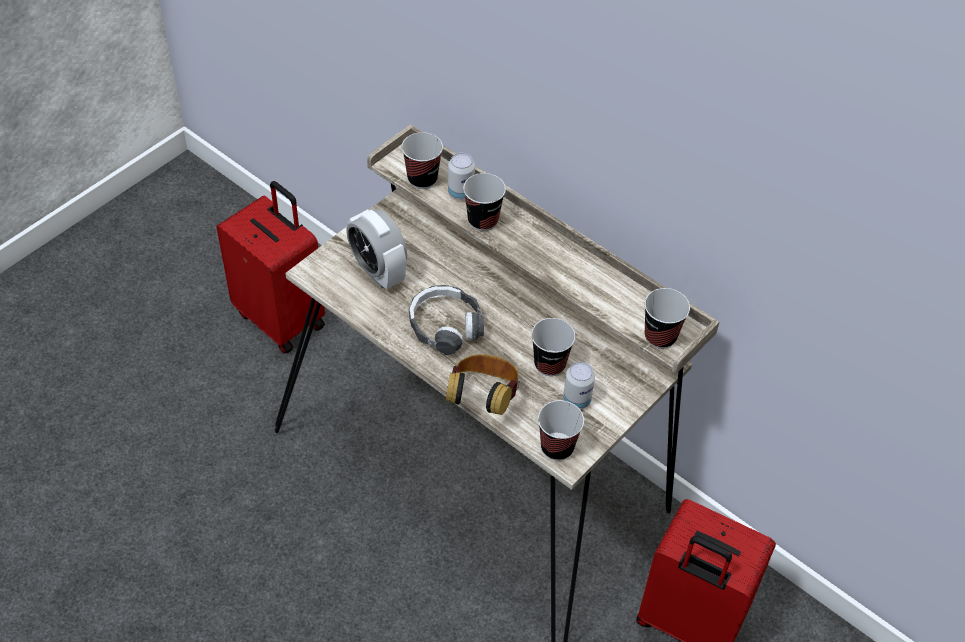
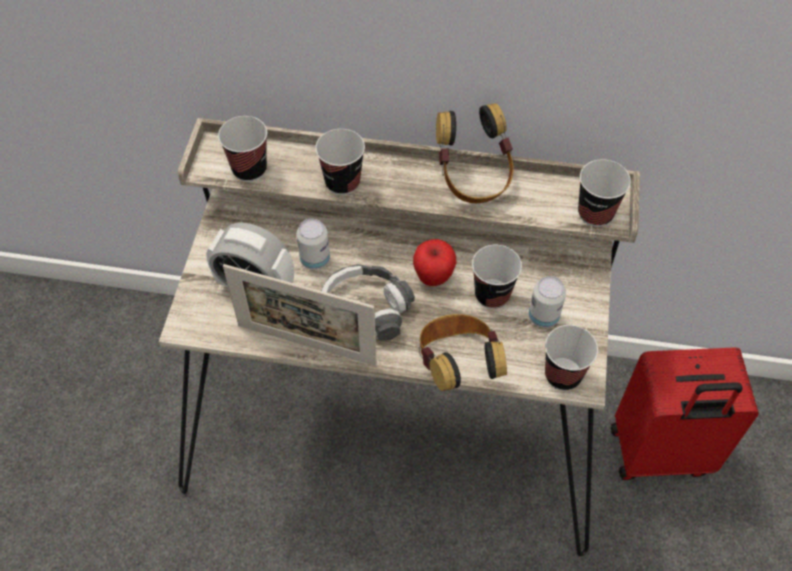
camera: 30 degrees left, 5 degrees up
(282, 318) = (113, 377): red suitcase -> none
(384, 327) = (306, 344): none -> picture frame
(461, 193) = (299, 165): can -> can (315, 260)
(515, 329) = (433, 277): none -> apple
(586, 264) = (473, 177): none -> headphones

